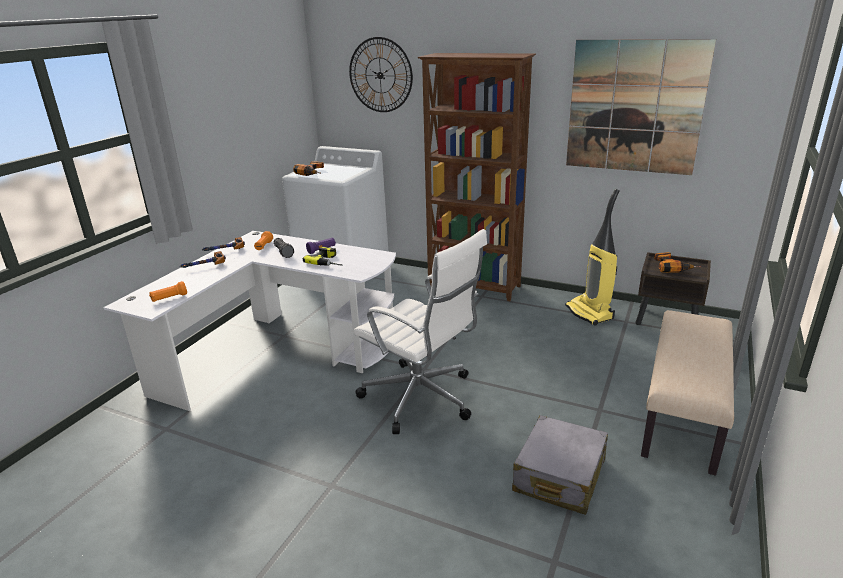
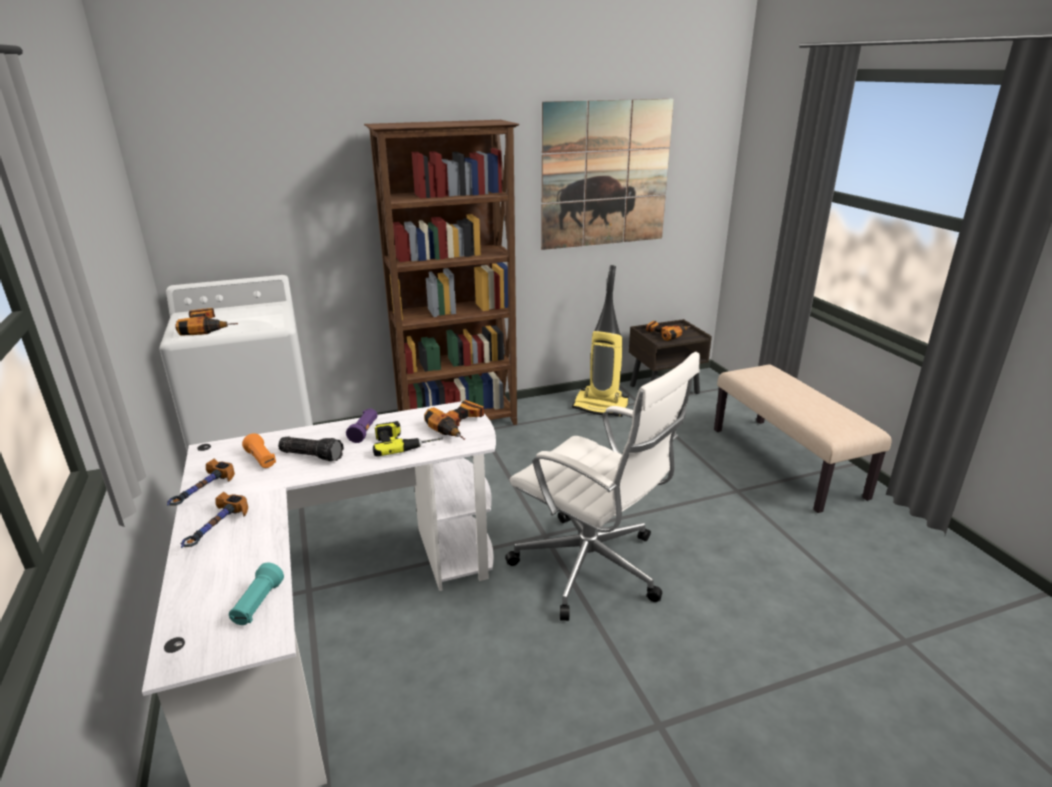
camera: 45 degrees left, 0 degrees up
(169, 298) = (258, 604): orange flashlight -> turquoise flashlight
(366, 264) = (459, 426): none -> power drill
(380, 75) = (269, 162): wall clock -> none
(421, 399) = (592, 569): white office chair -> white office chair turned 45 degrees clockwise
(559, 476) = (800, 566): grey suitcase -> none

